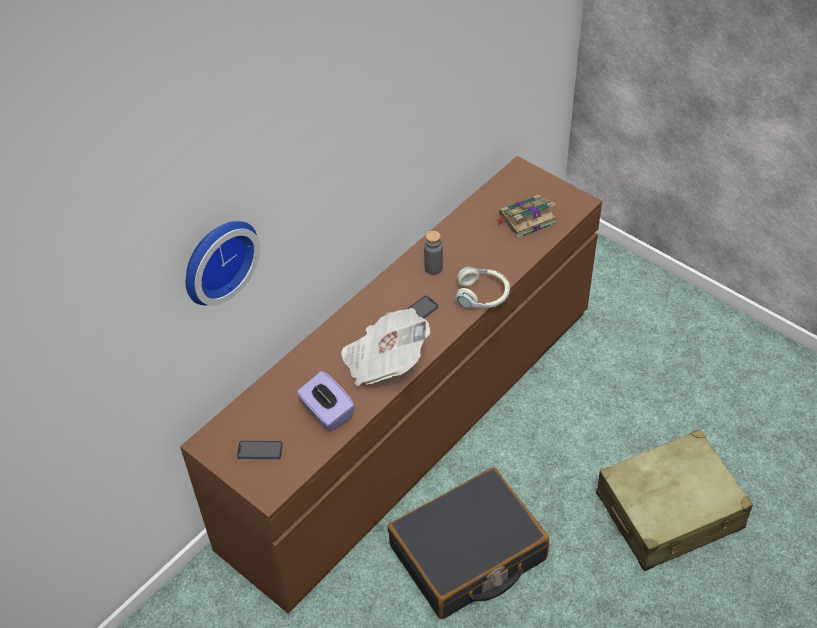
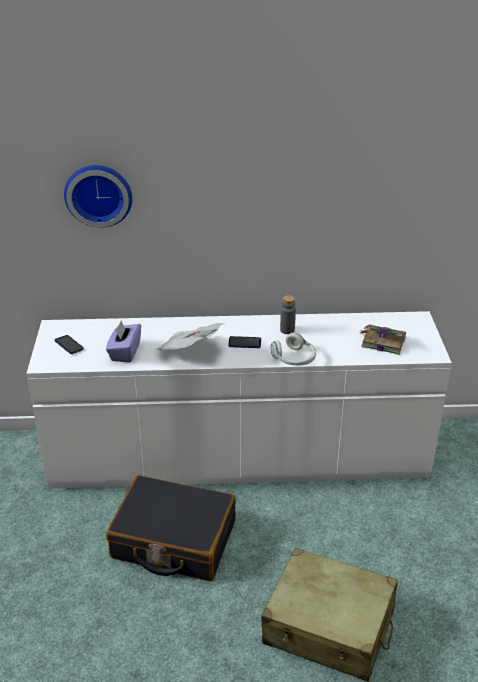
camera: 45 degrees right, 15 degrees down
(412, 424) = (238, 455): brown dresser -> white dresser

